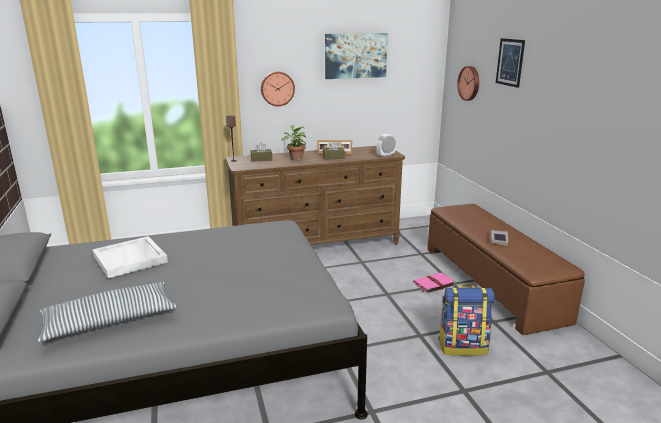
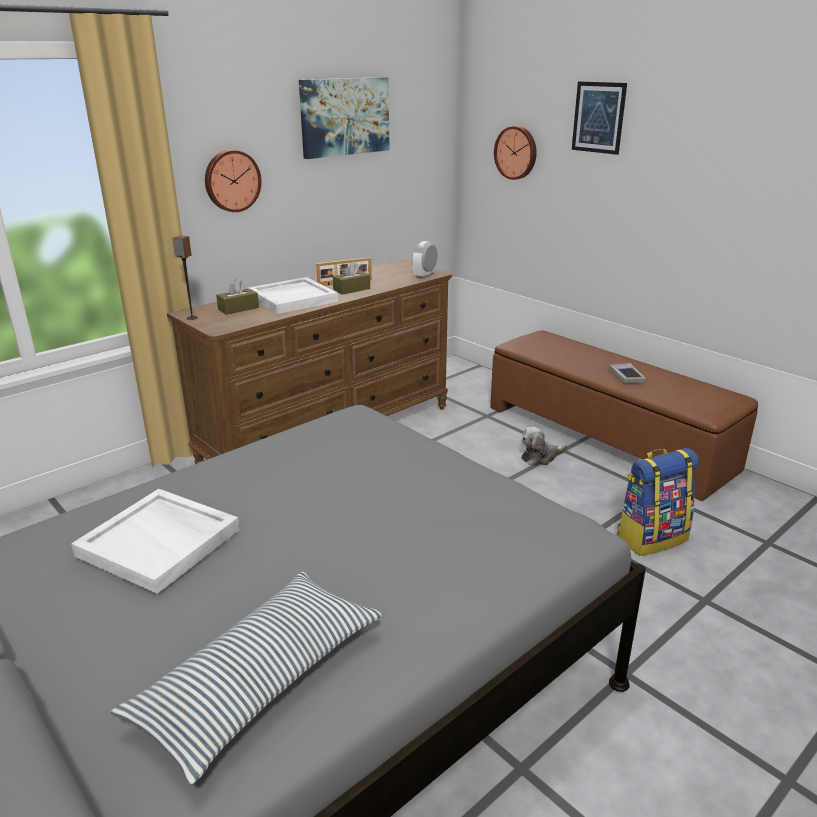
camera: 25 degrees left, 5 degrees up
(295, 158) = (293, 298): potted plant -> white tray
(433, 284) = (540, 457): pink book -> plush toy

